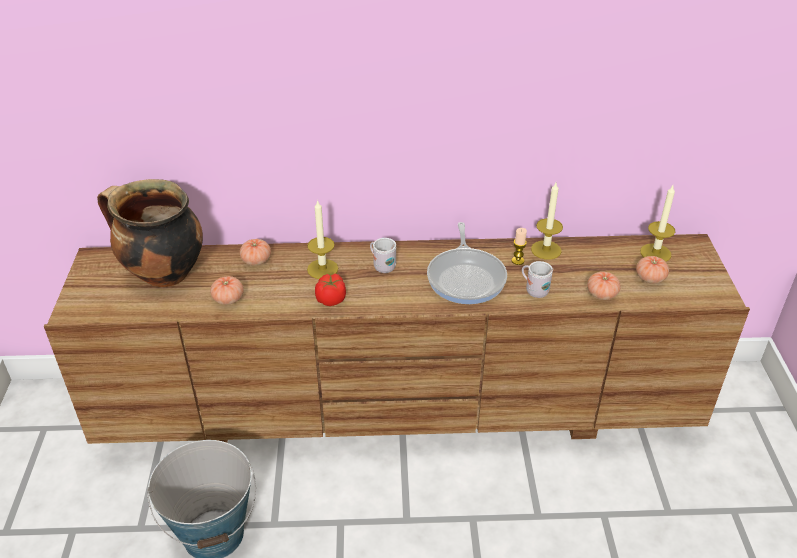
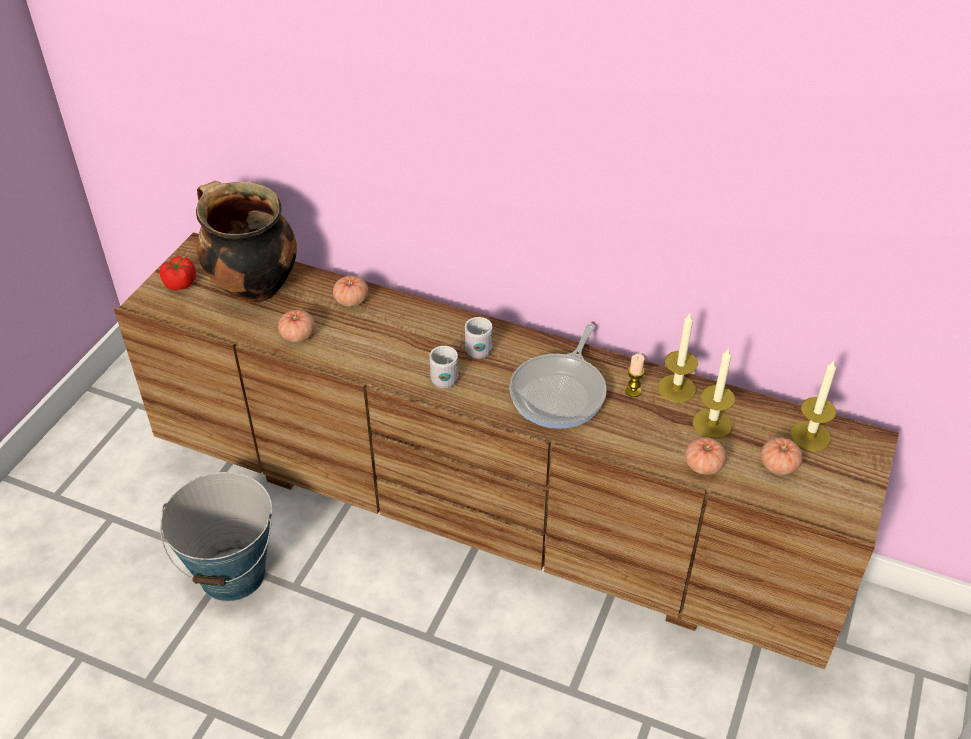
camera: 25 degrees right, 5 degrees up
(322, 269) = (412, 332): candle -> candle (712, 424)
(331, 299) = (399, 370): tomato -> tomato (181, 283)
(534, 290) = (627, 433): white mug -> white mug (443, 378)

